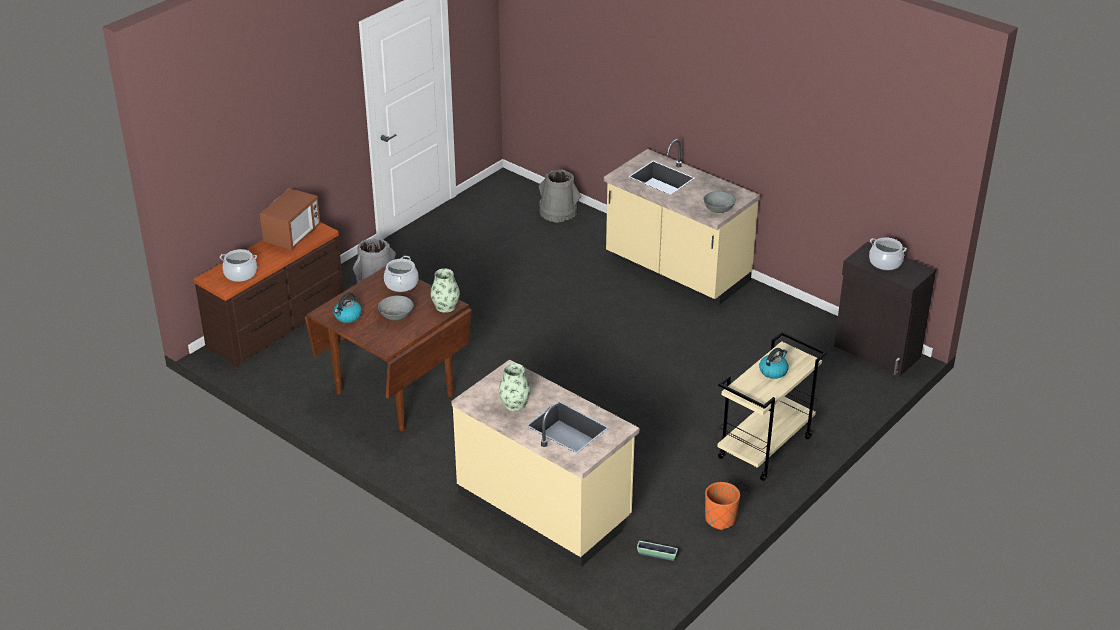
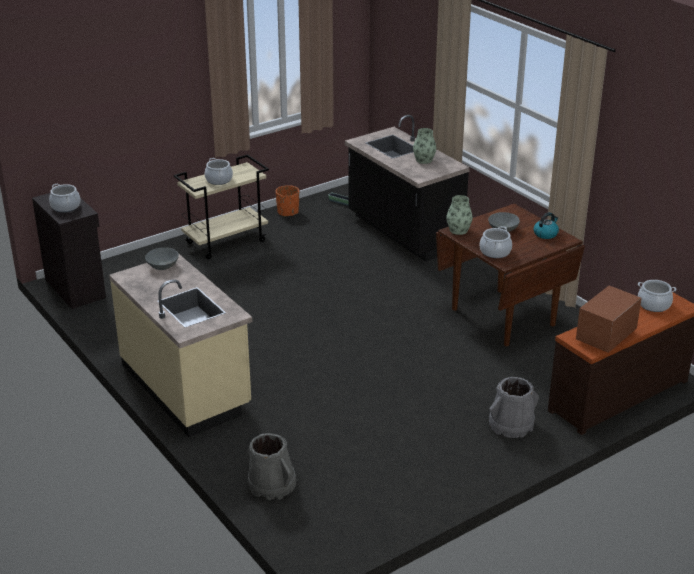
camera: 165 degrees left, 5 degrees down
(545, 507) = (403, 233): beige counter -> black counter
(773, 371) = (219, 180): kettle -> cooking pot

